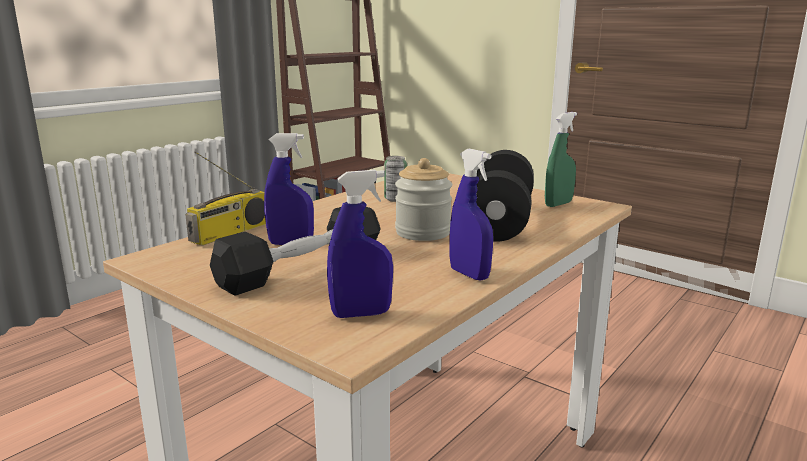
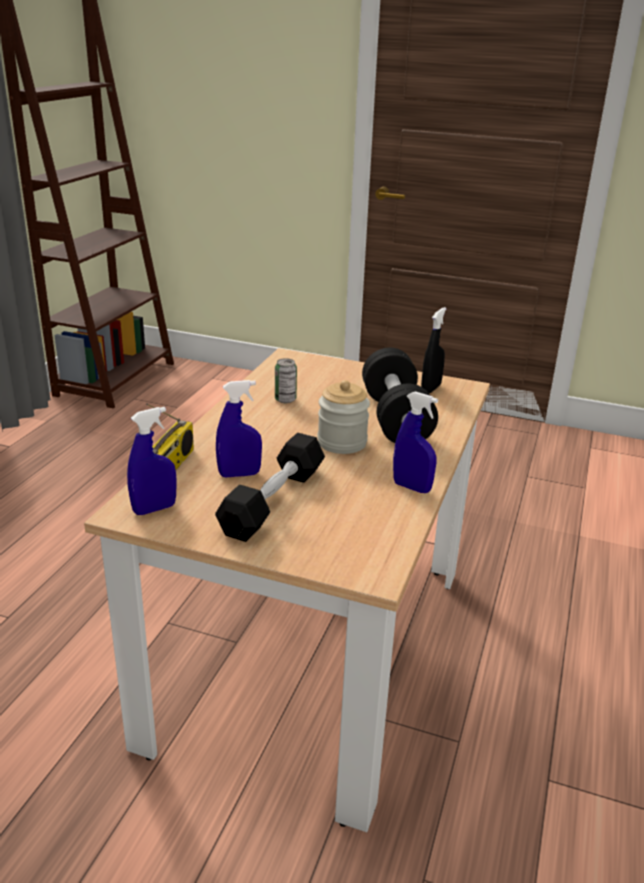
camera: 20 degrees left, 10 degrees up
(361, 314) = (360, 543): blue spray bottle -> blue spray bottle (154, 509)
(558, 204) = (431, 389): green spray bottle -> black spray bottle

